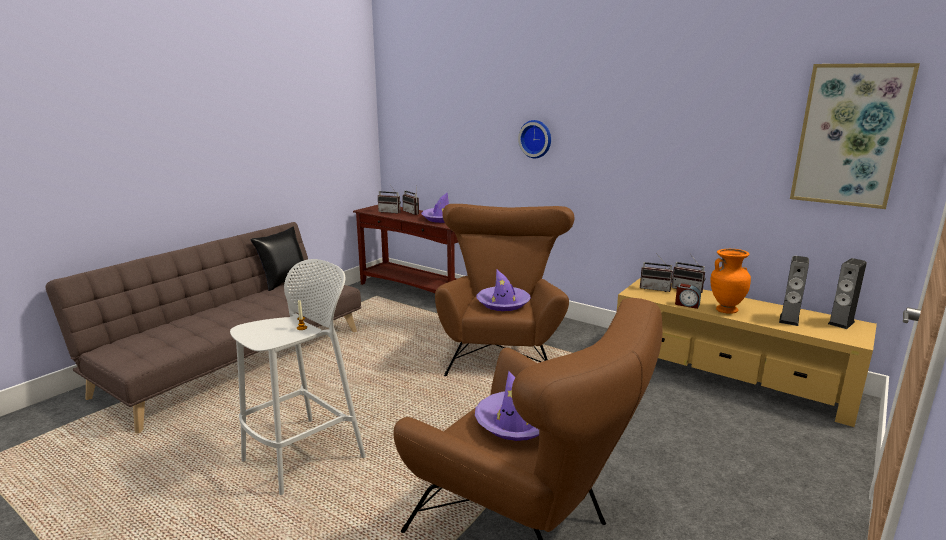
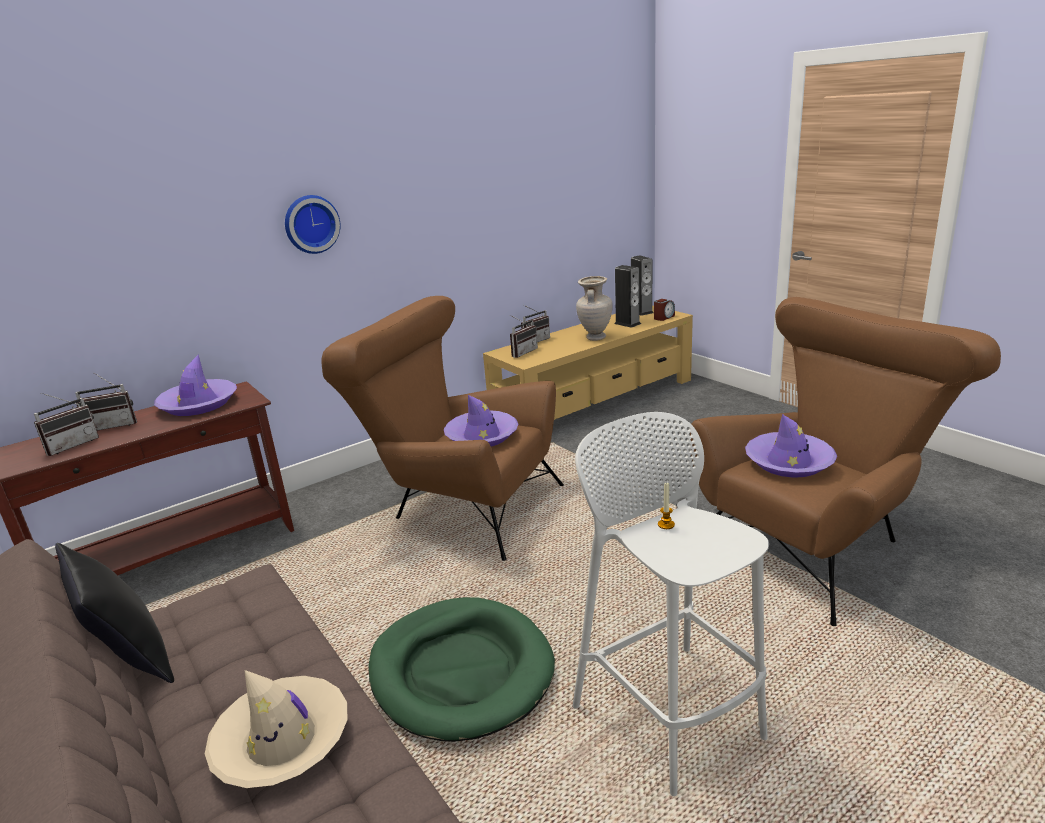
camera: 70 degrees left, 5 degrees up
(227, 315) = (282, 741): none -> beige hat
(338, 381) = (461, 671): none -> green dog bed
(687, 304) = (572, 348): alarm clock -> alarm clock (664, 317)
(725, 310) = (595, 338): orange vase -> beige vase
(850, 135) = (608, 153): picture -> none

